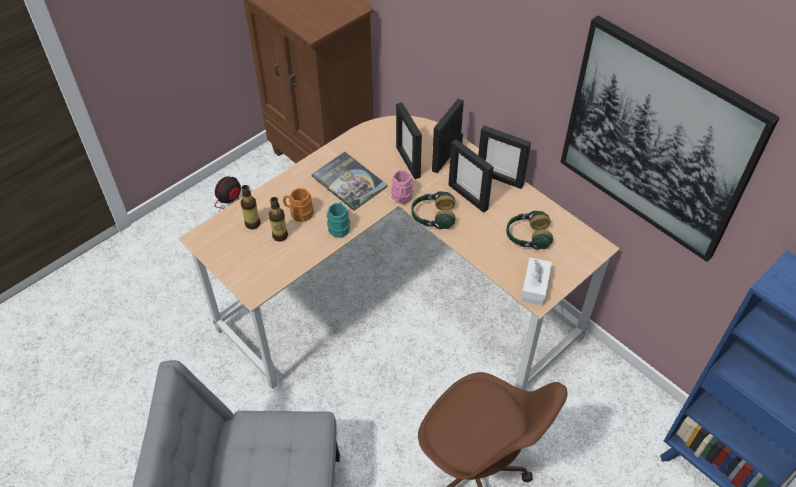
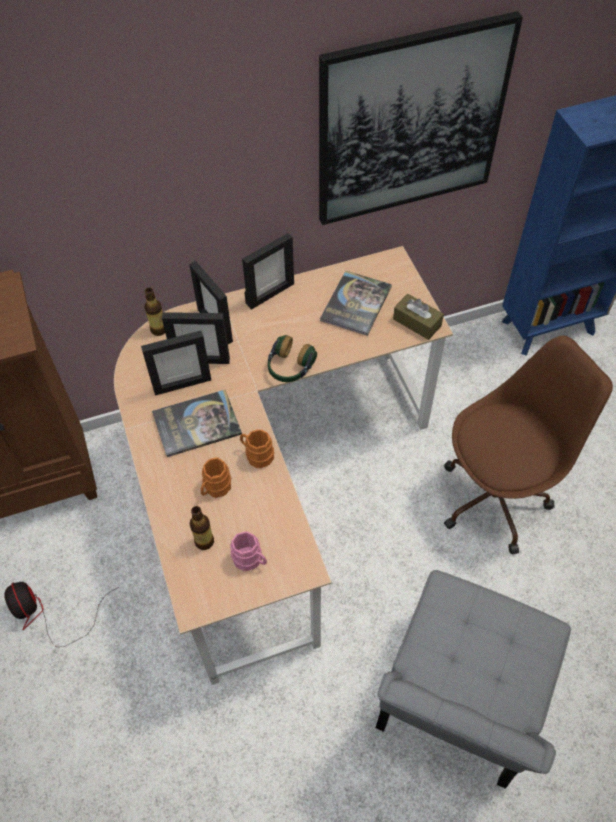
camera: 65 degrees left, 5 degrees up
(280, 236) = (238, 518): bottle -> bottle (158, 330)
(339, 226) = (256, 455): turquoise mug -> orange mug
(401, 198) = (249, 385): pink mug -> pink mug (250, 560)
(468, 196) = (279, 328): picture frame -> picture frame (182, 384)
(527, 237) = (356, 303): headphones -> book
(535, 287) = (417, 322): white tissue box -> brown tissue box

